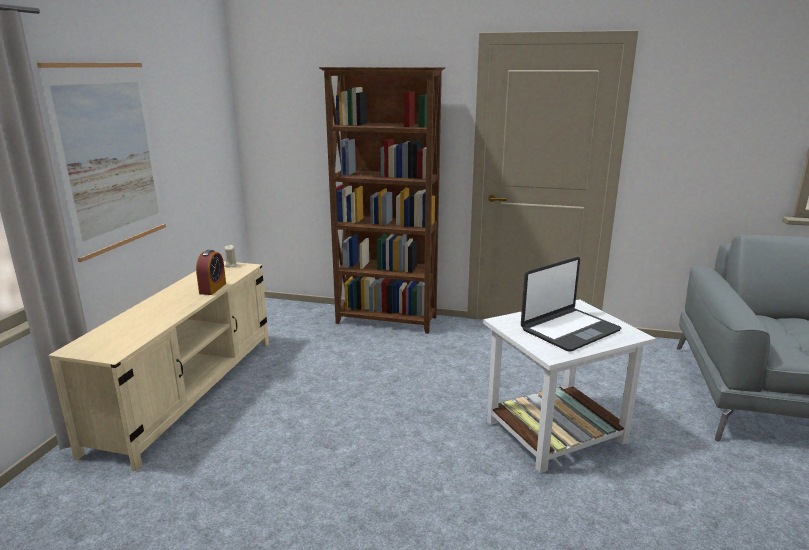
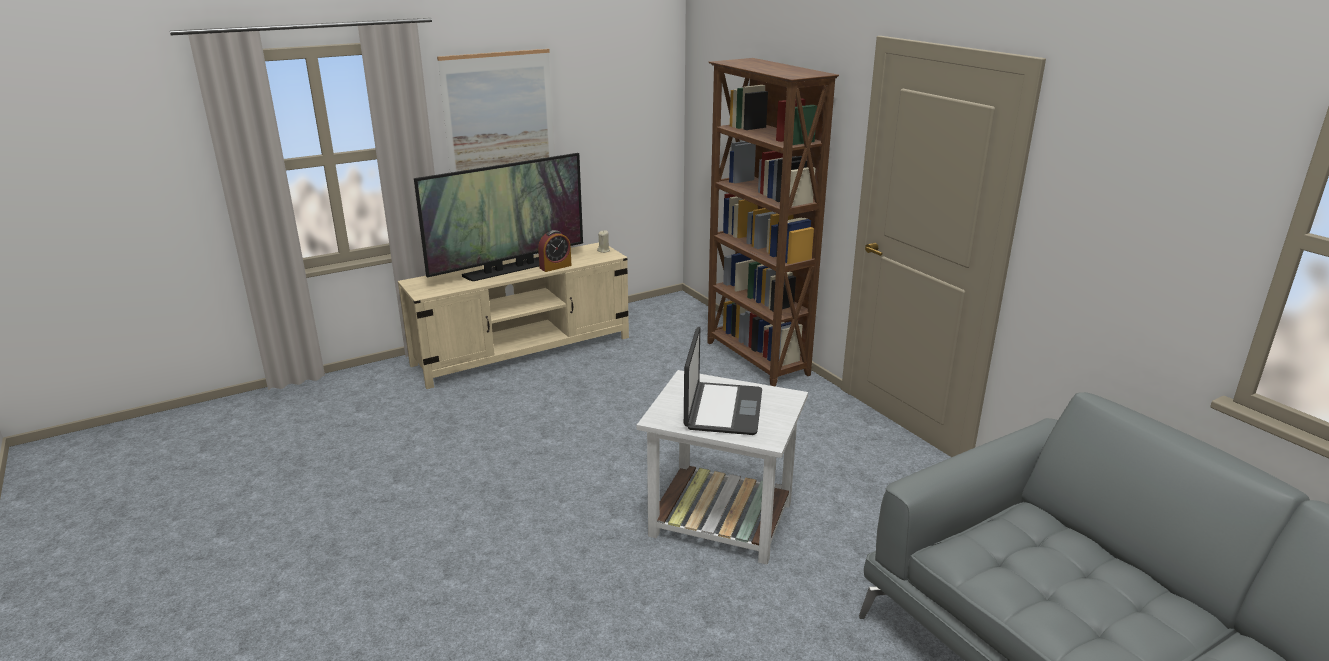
camera: 45 degrees right, 5 degrees up
(168, 304) = (508, 269): none -> television
(569, 330) = (722, 410): laptop -> laptop turned 90 degrees counterclockwise

